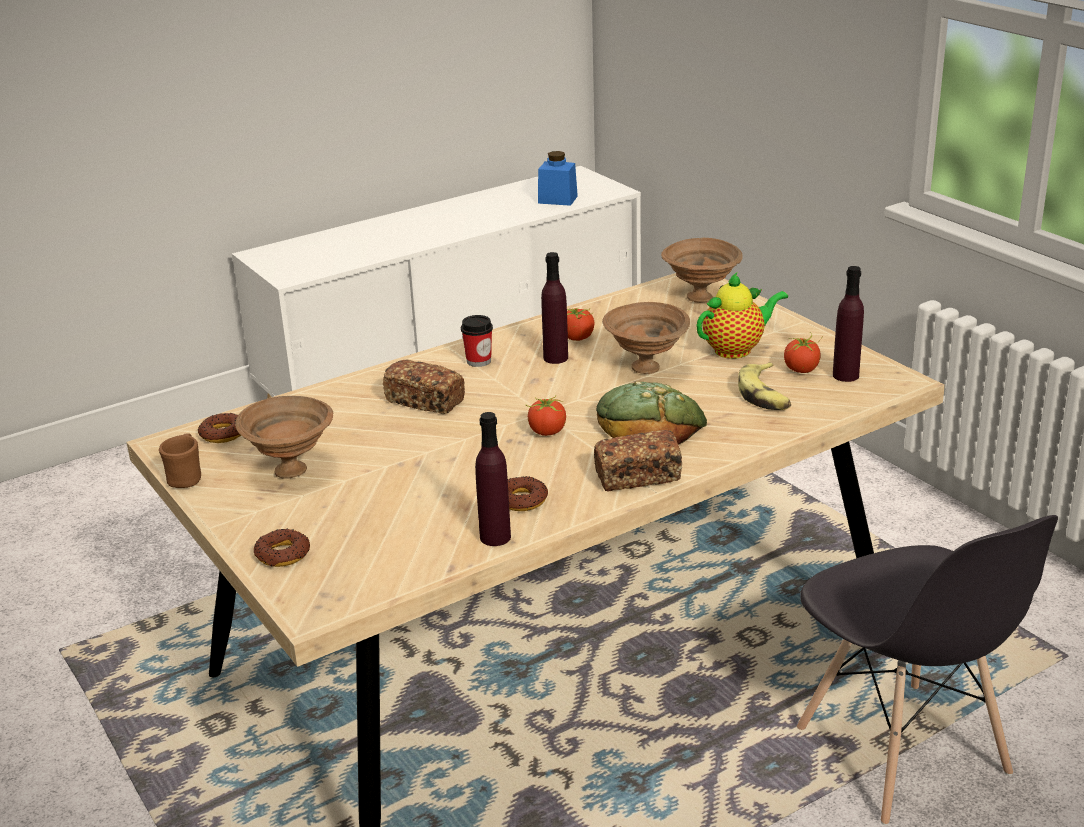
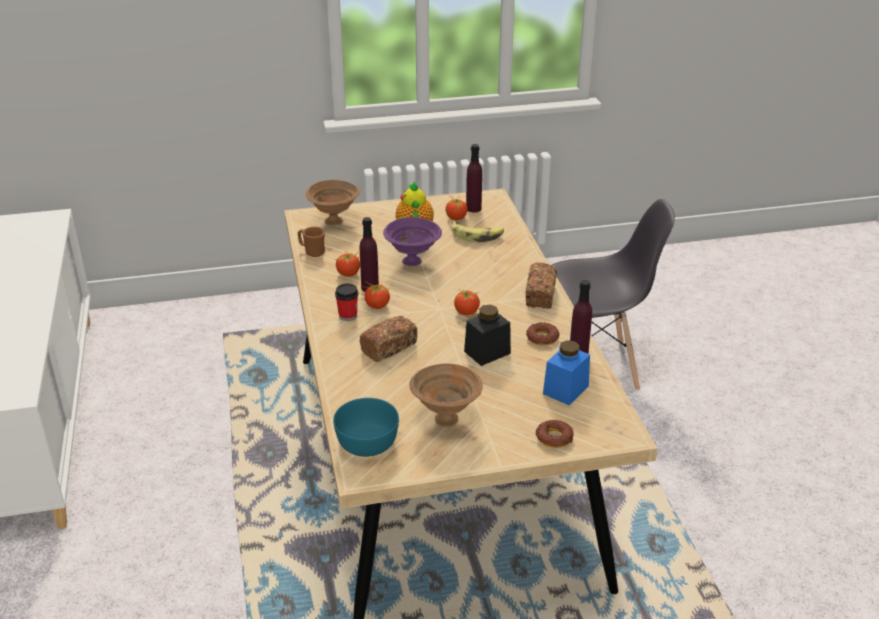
camera: 70 degrees left, 5 degrees up
(186, 478) = (423, 469): brown mug -> brown mug (312, 252)
(223, 433) = (366, 443): donut -> turquoise bowl
(456, 467) = (487, 352): none -> black jar
(515, 372) = (377, 306): none -> tomato
(557, 199) = (36, 242): blue jar -> blue jar (565, 390)
(647, 369) = (413, 261): brown bowl -> purple bowl
(649, 423) = (482, 277): bread -> none

